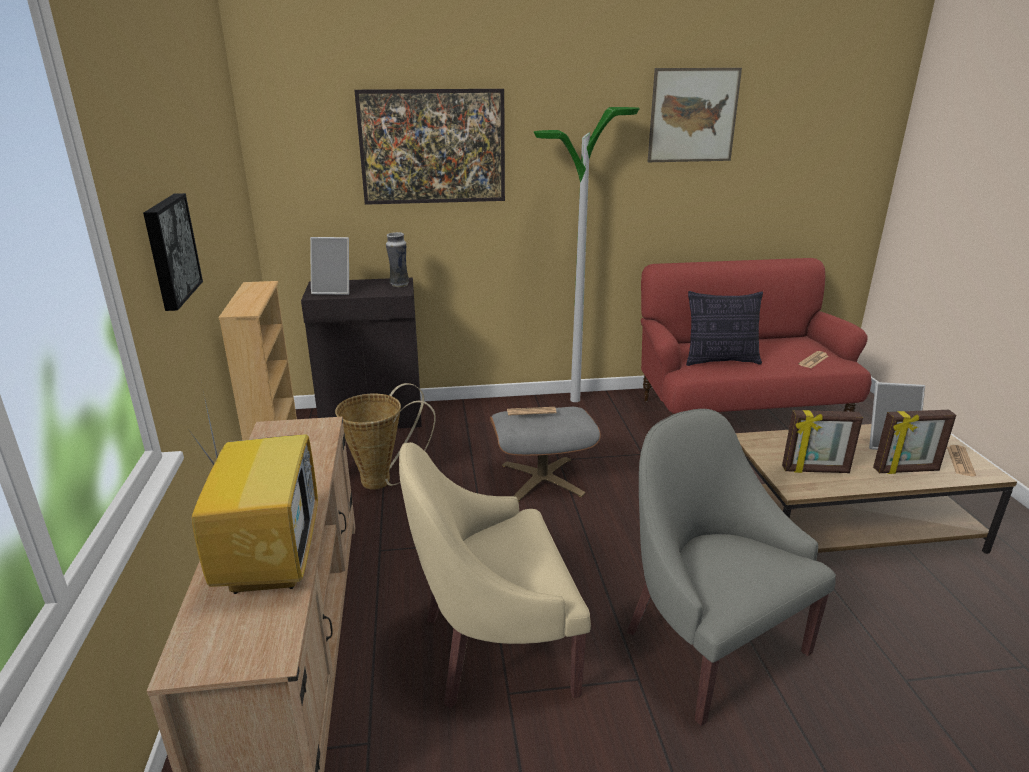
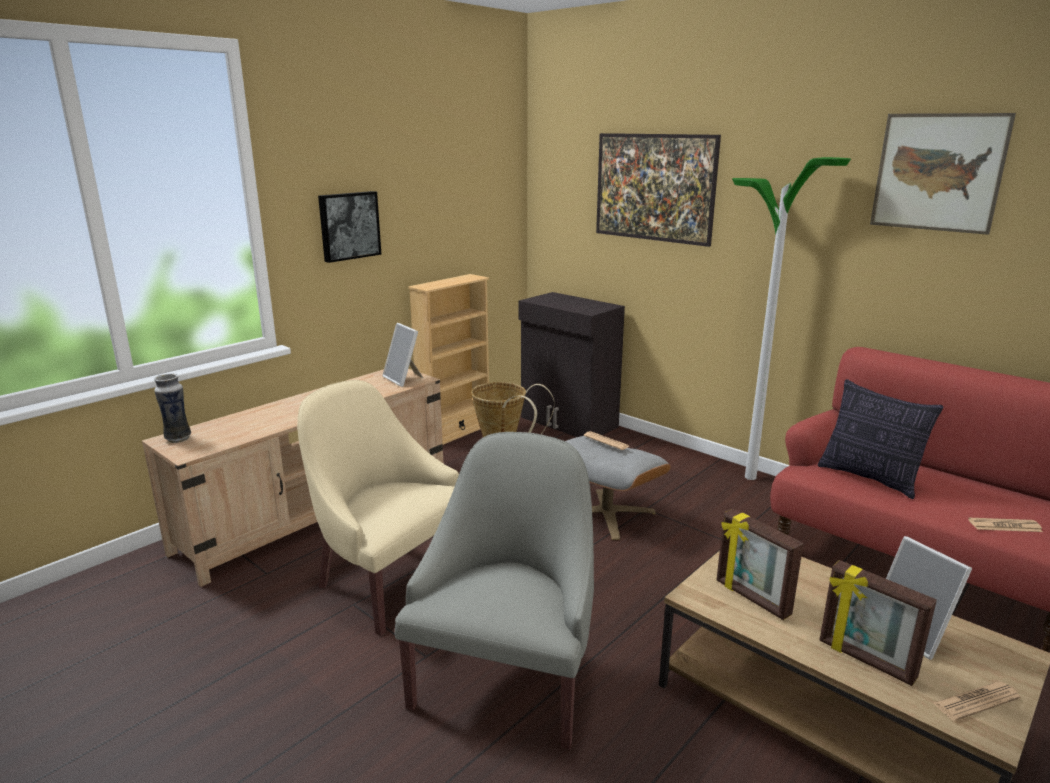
camera: 50 degrees right, 5 degrees down
(269, 557) = (267, 421): television -> none
(334, 290) = (551, 300): picture frame -> picture frame (404, 379)
(399, 285) = (601, 307): vase -> vase (178, 438)

